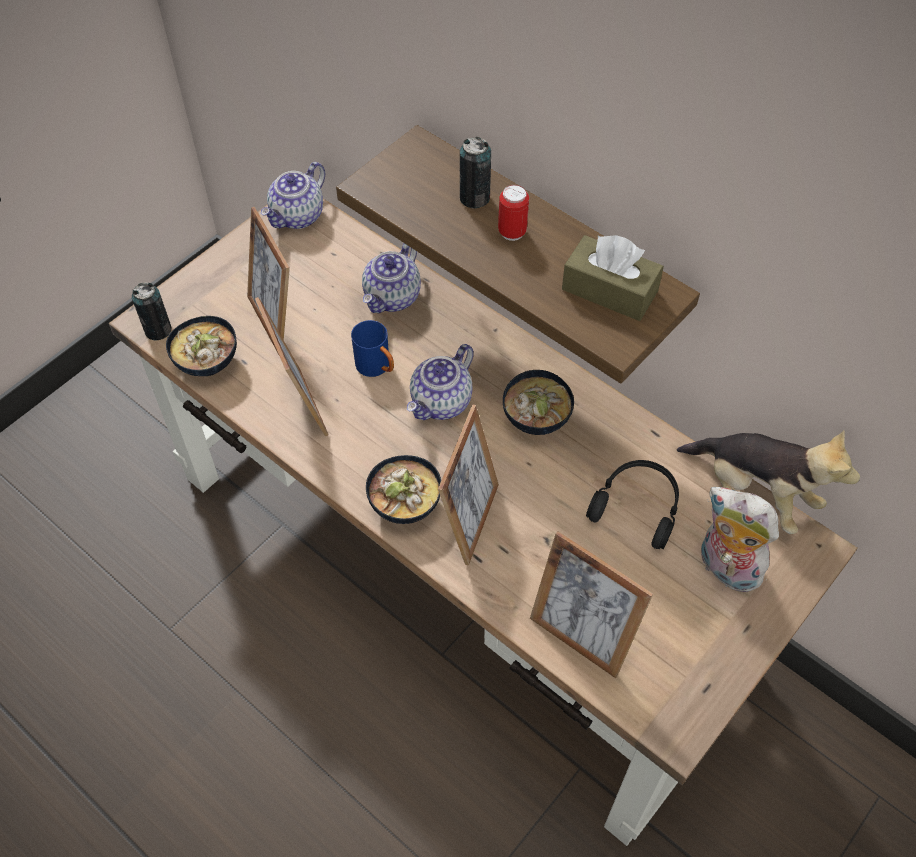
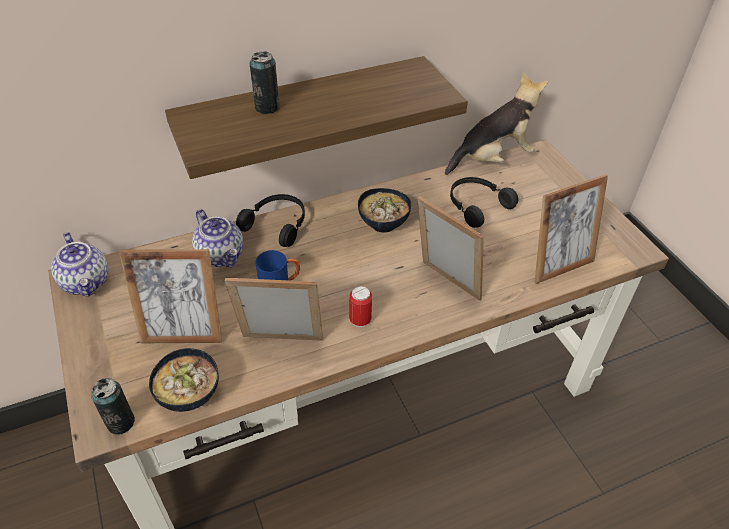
camera: 65 degrees left, 10 degrees down
(403, 504) = (412, 315): bowl -> none
(441, 402) = (337, 264): teapot -> none
(469, 321) = (277, 224): none -> black headphones
(512, 232) = (314, 102): can -> can (360, 320)
(609, 290) = (398, 83): brown tissue box -> none
(725, 568) = (537, 189): plush toy -> none

